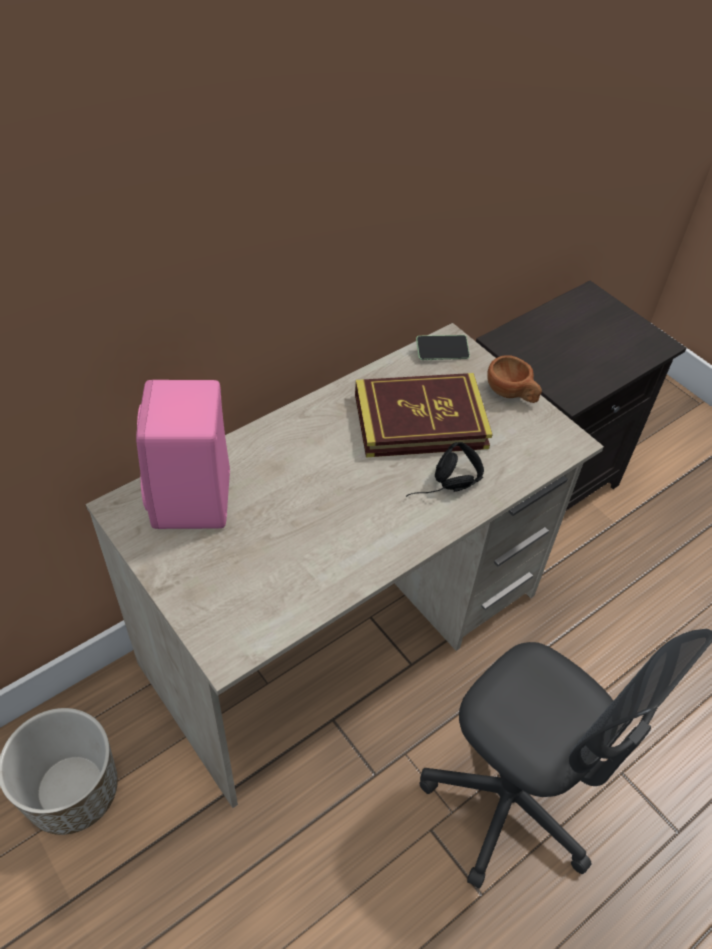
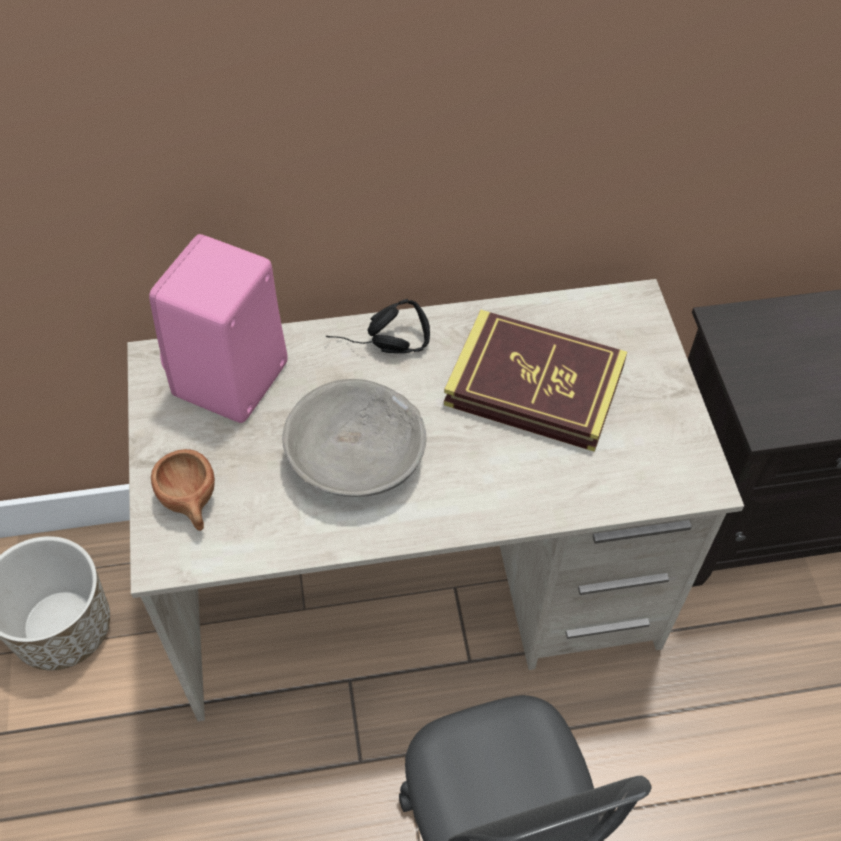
camera: 30 degrees right, 5 degrees up
(327, 518) = (355, 457): none -> grey bowl
(442, 353) = (616, 312): phone -> none
(446, 489) = (510, 479): black headphones -> black headphones (380, 347)
(511, 394) = (669, 395): brown cup -> brown cup (191, 504)

